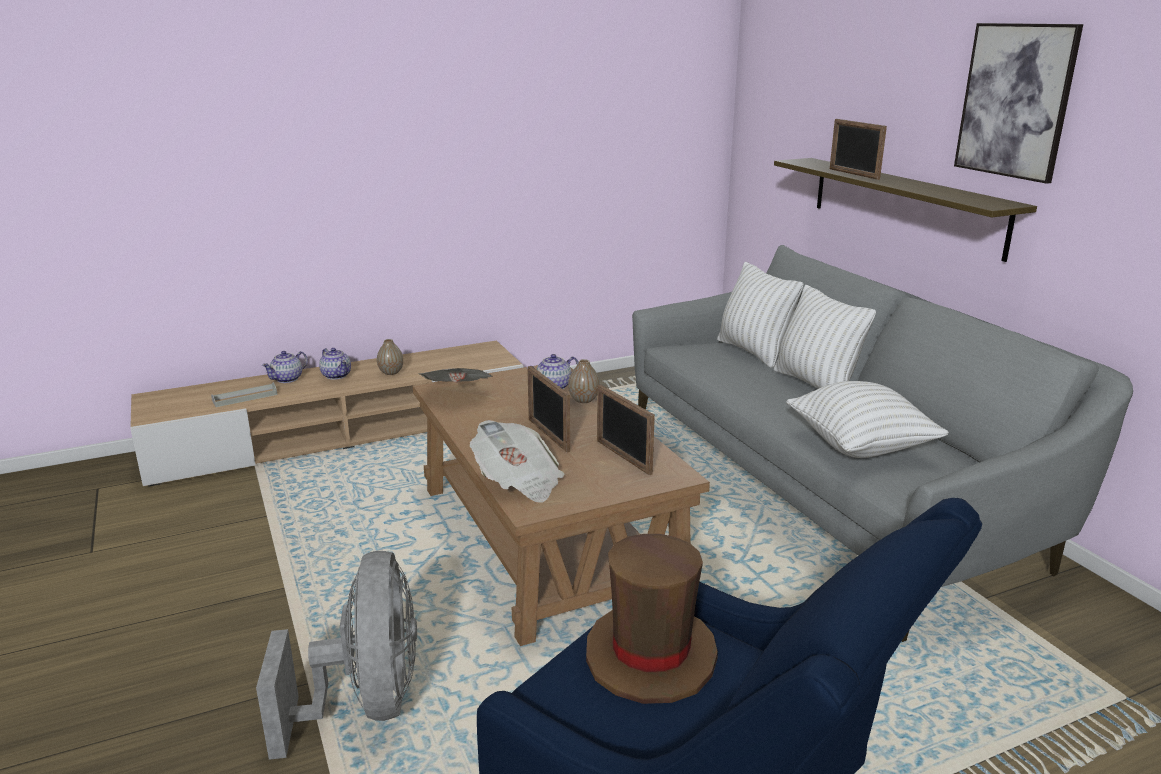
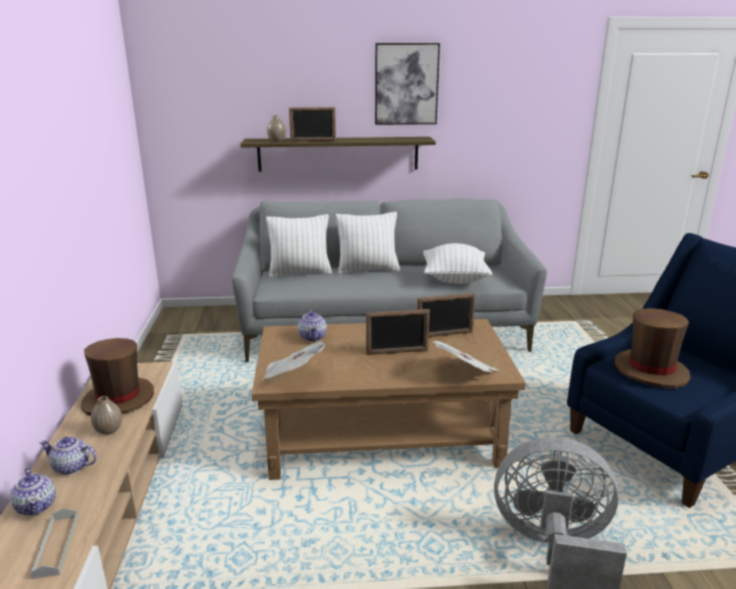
camera: 70 degrees left, 0 degrees up
(336, 375) = (72, 467): teapot -> teapot turned 150 degrees counterclockwise
(440, 362) = (119, 399): none -> brown hat
(584, 400) = (346, 331): vase -> vase (277, 141)

